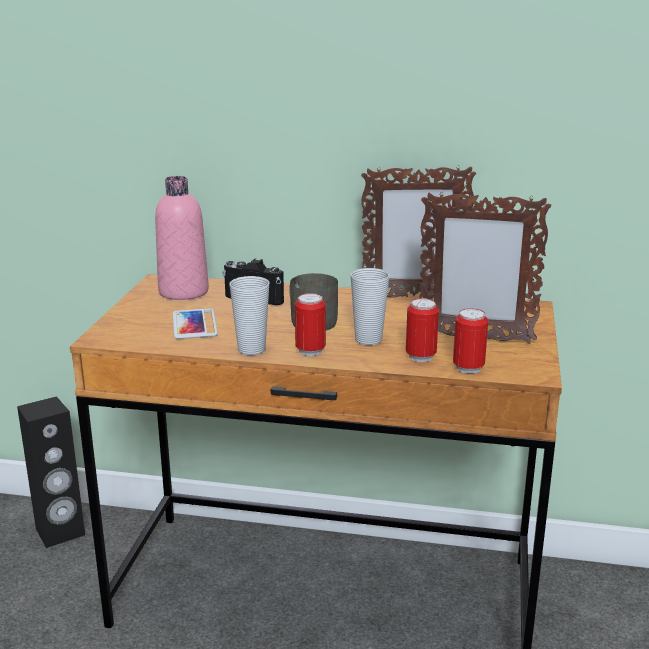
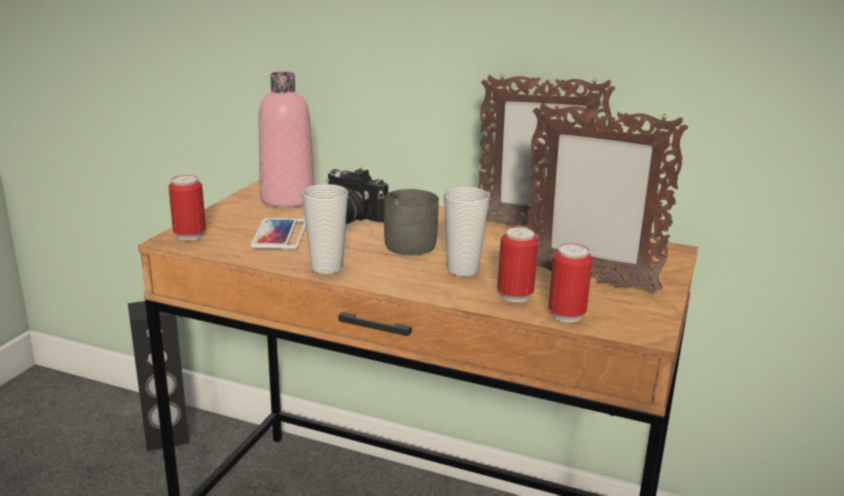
camera: 10 degrees right, 0 degrees up
(310, 350) = (391, 276): can -> can (190, 236)

